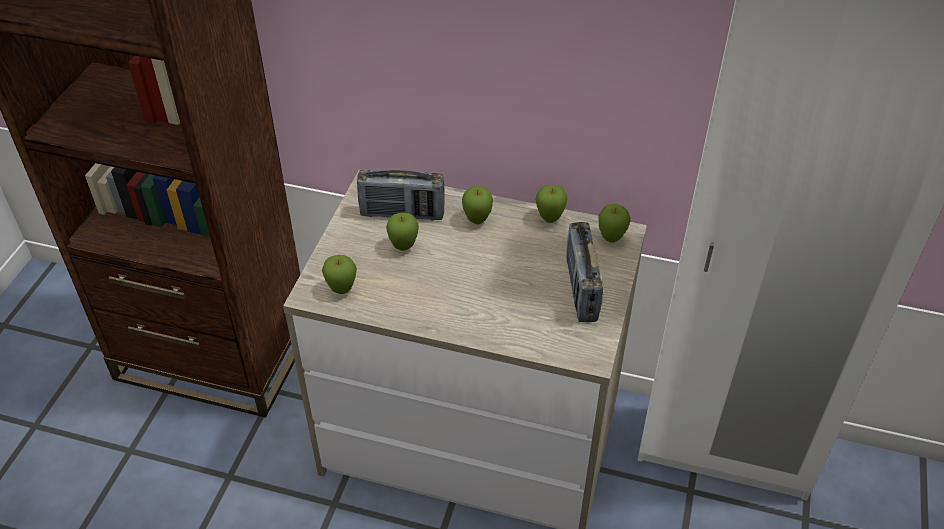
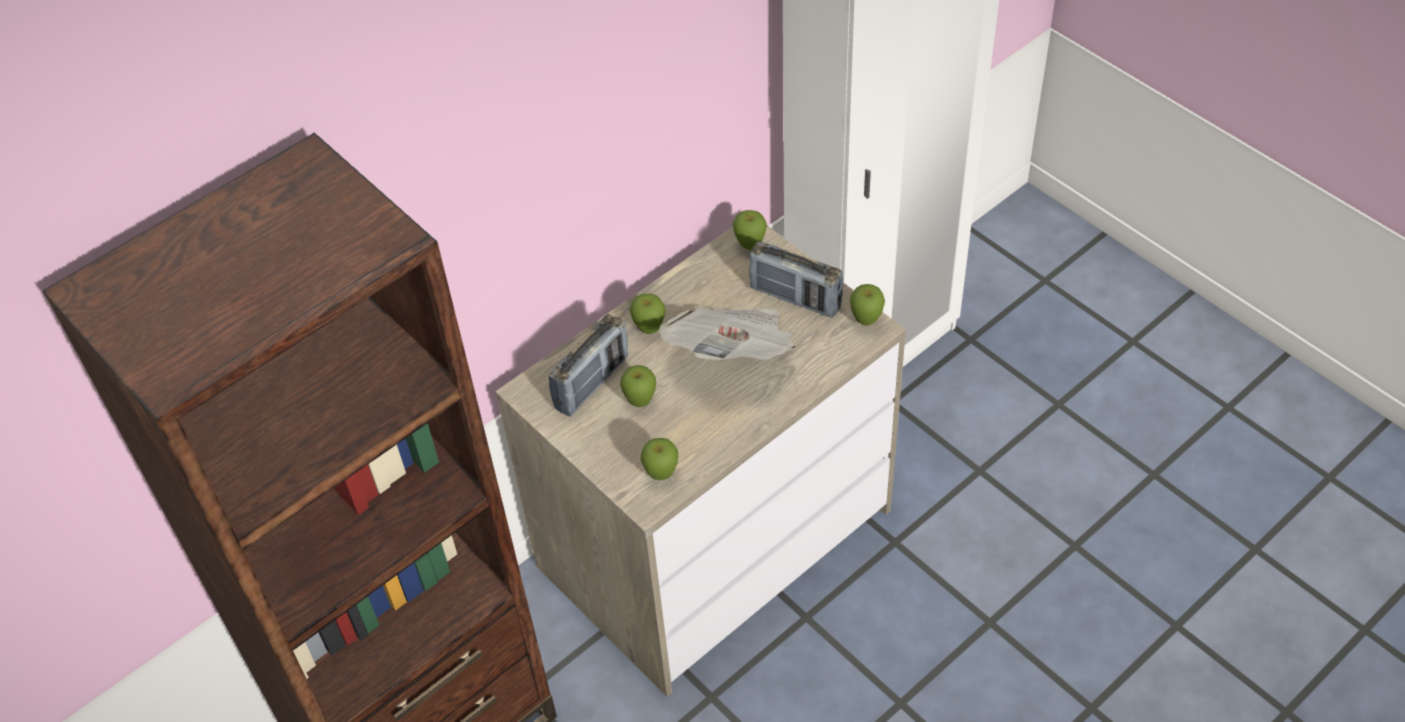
camera: 55 degrees left, 5 degrees up
(491, 279) = (733, 355): none -> newspaper
(550, 219) = (690, 276): apple -> apple (866, 321)

